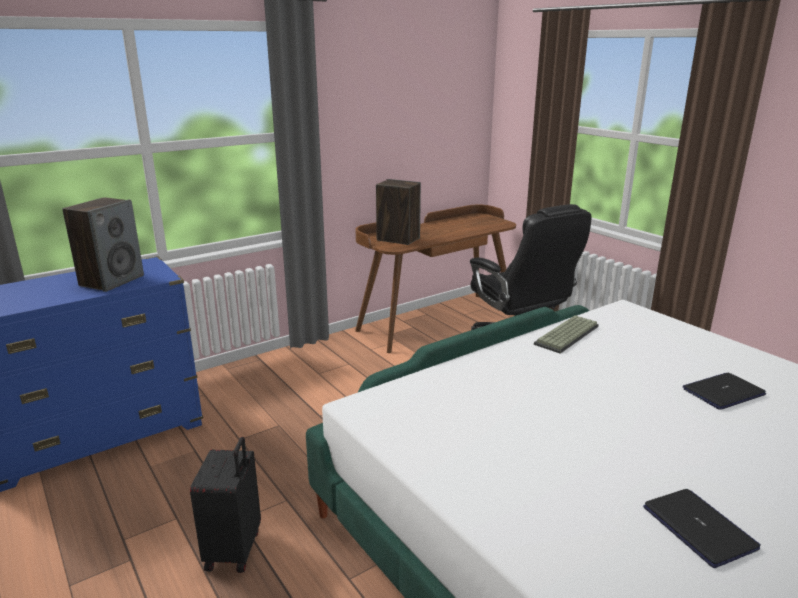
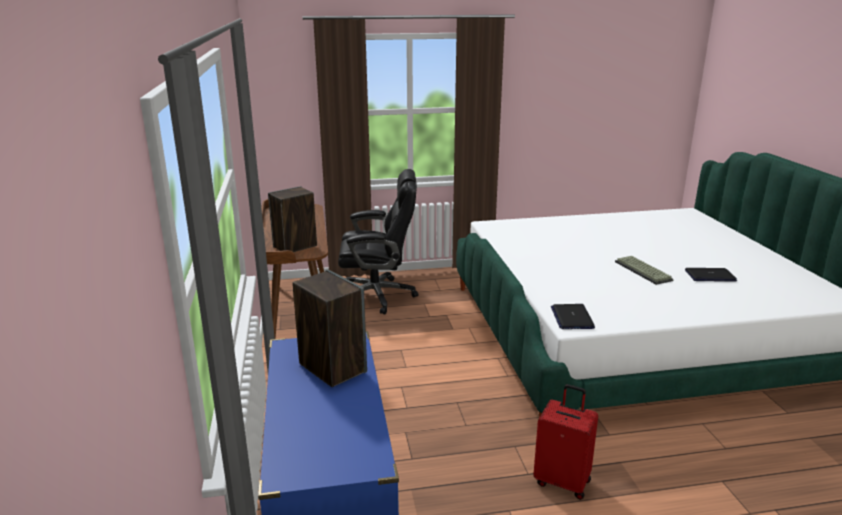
camera: 65 degrees left, 0 degrees up
(235, 550) = (563, 481): black suitcase -> red suitcase
(567, 336) = (513, 248): keyboard -> keyboard (644, 271)
(723, 392) = (601, 236): laptop -> laptop (572, 317)

